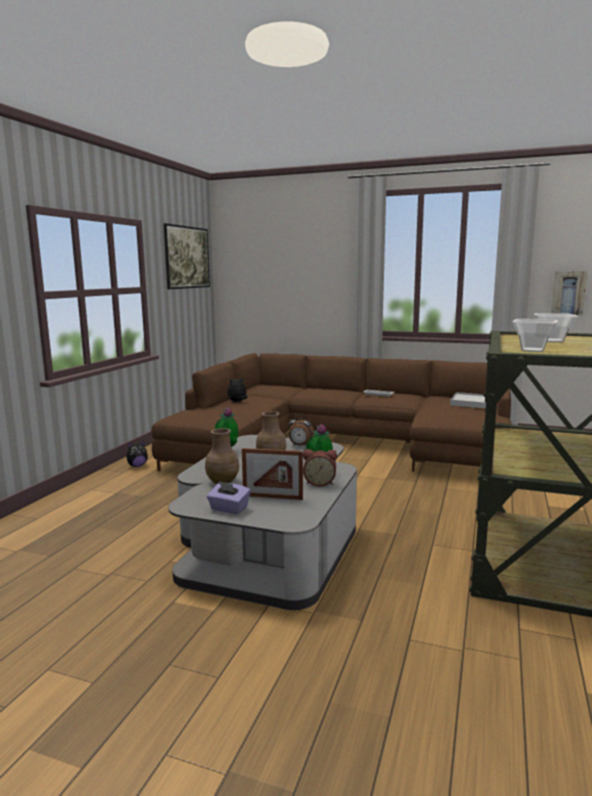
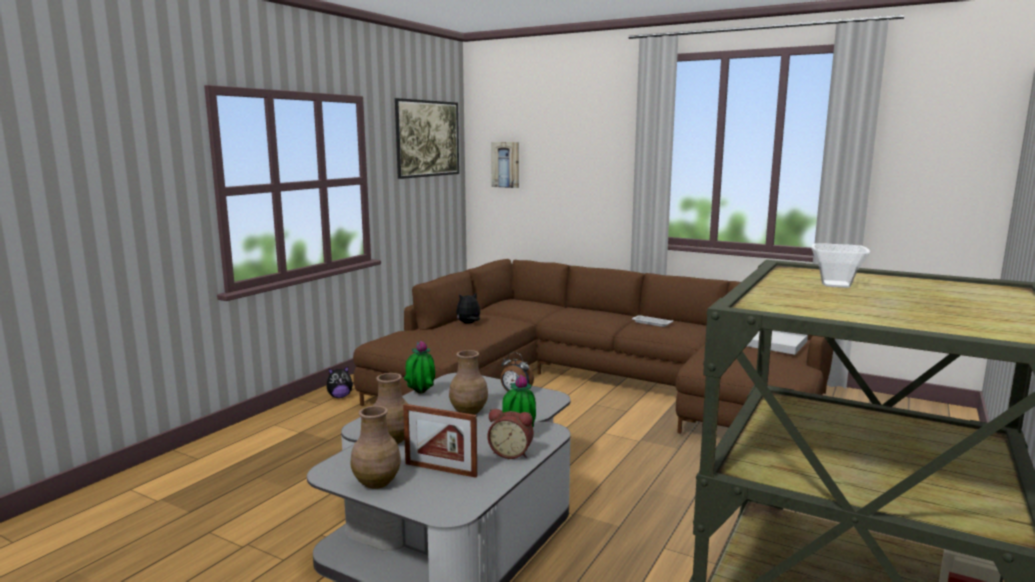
camera: 10 degrees right, 0 degrees up
(228, 509) = (377, 482): purple tissue box -> brown vase
(533, 350) = (785, 304): bowl -> none
(568, 293) = (928, 197): picture -> picture (506, 164)

